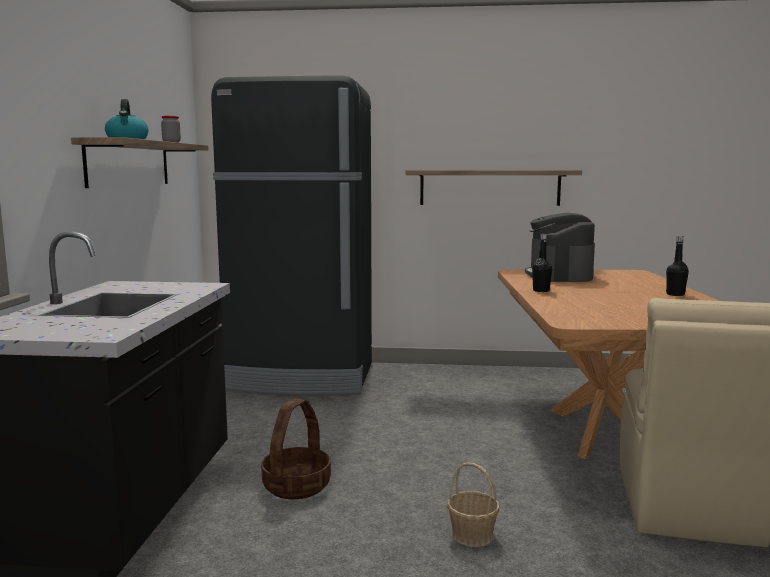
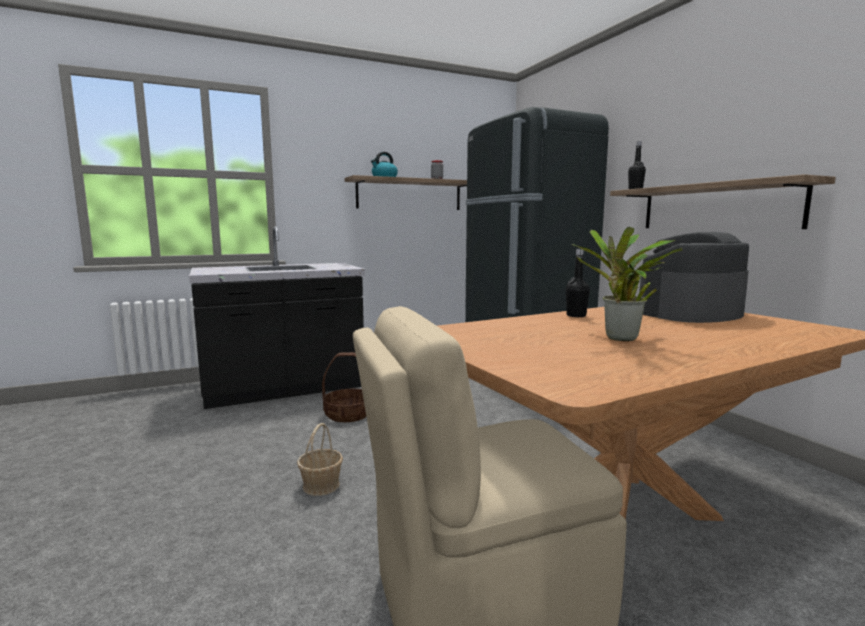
camera: 60 degrees right, 0 degrees up
(633, 298) = (620, 339): none -> potted plant
(675, 294) = (706, 351): black bottle -> black bottle (635, 190)

